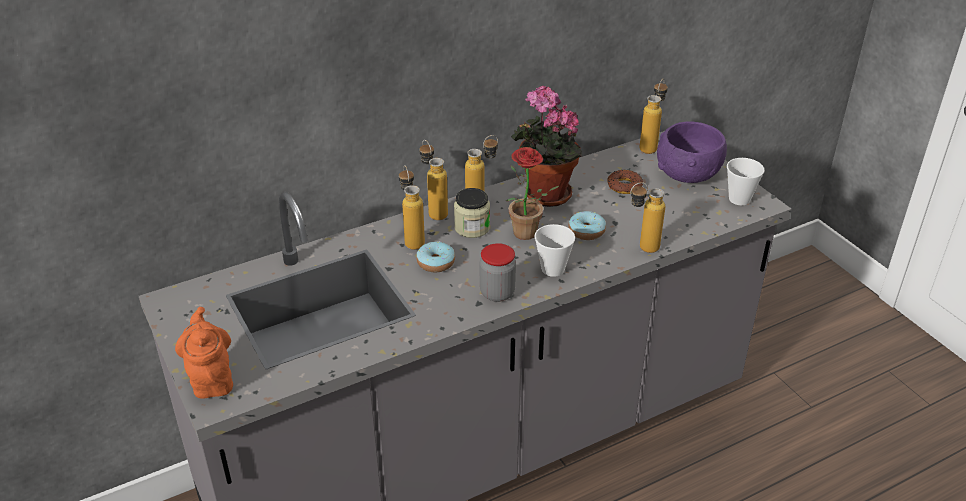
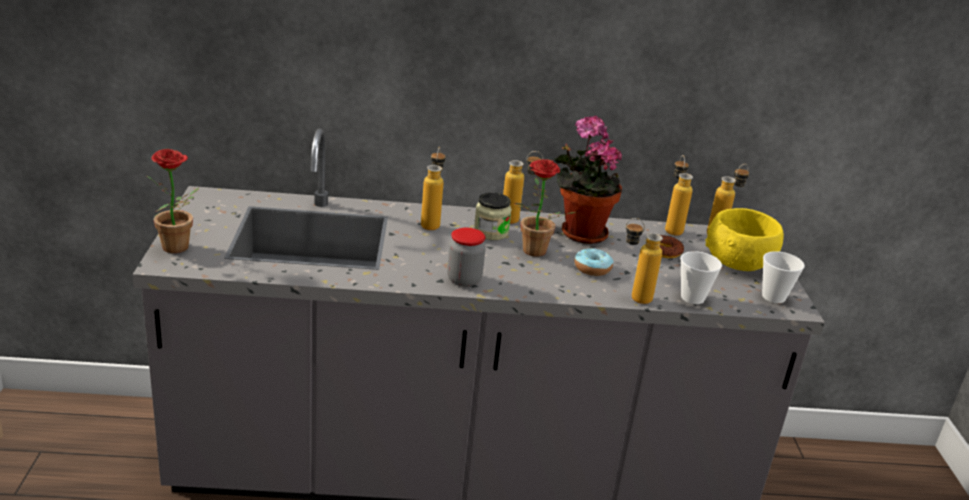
camera: 25 degrees right, 10 degrees down
(211, 379) = (178, 249): orange teapot -> potted plant
(434, 211) = (470, 212): bottle -> bottle (671, 228)
(435, 263) = (434, 243): donut -> none
(553, 269) = (532, 282): cup -> cup (692, 298)
(688, 174) = (738, 263): purple bowl -> yellow bowl

